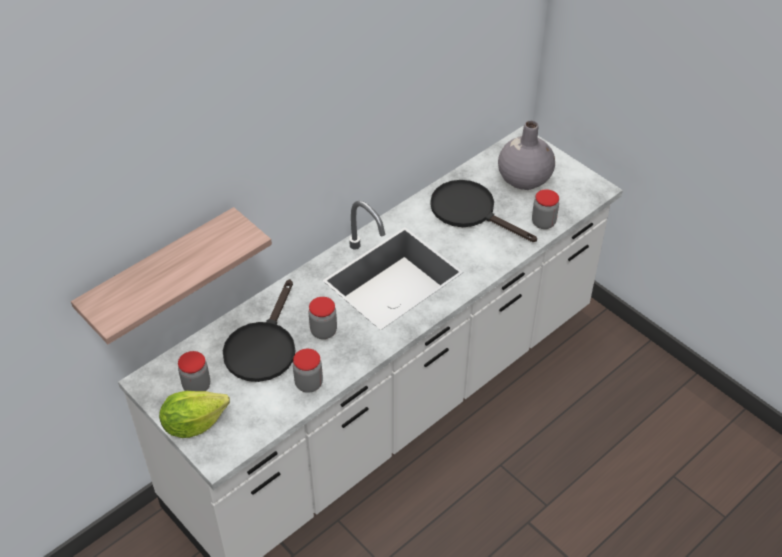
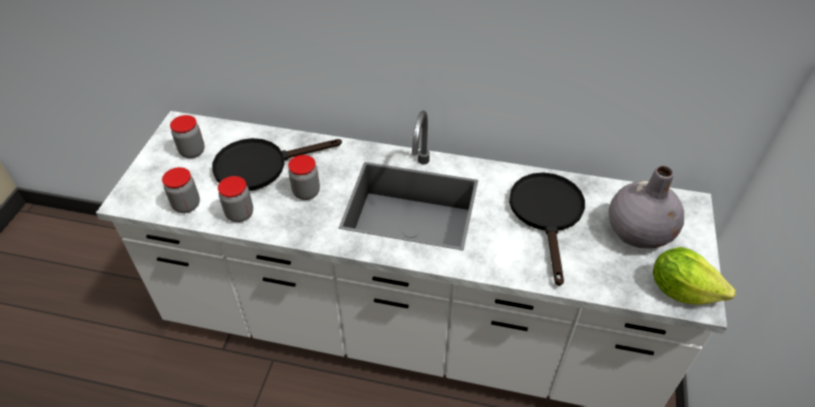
camera: 55 degrees right, 0 degrees up
(160, 275) = (216, 43): shelf -> none
(193, 424) = (152, 170): lettuce -> lettuce (681, 290)
(543, 222) = (595, 279): jar -> jar (186, 205)

